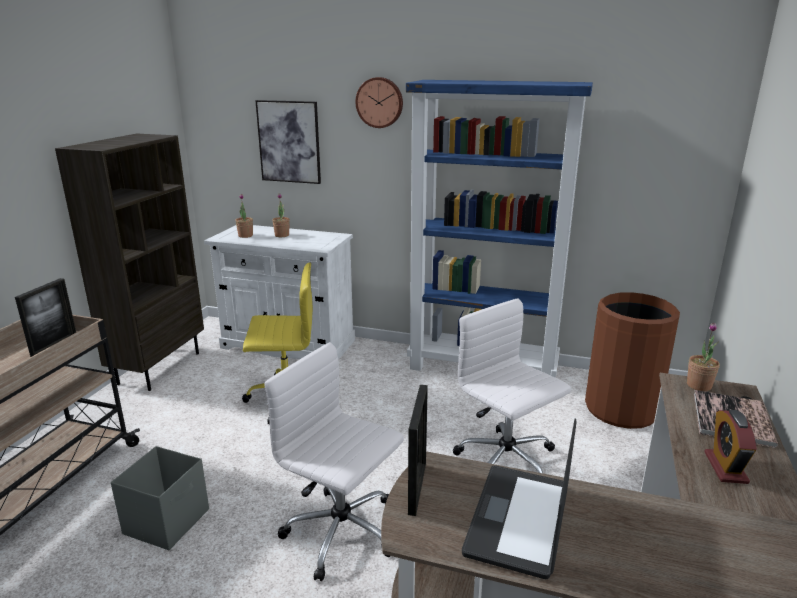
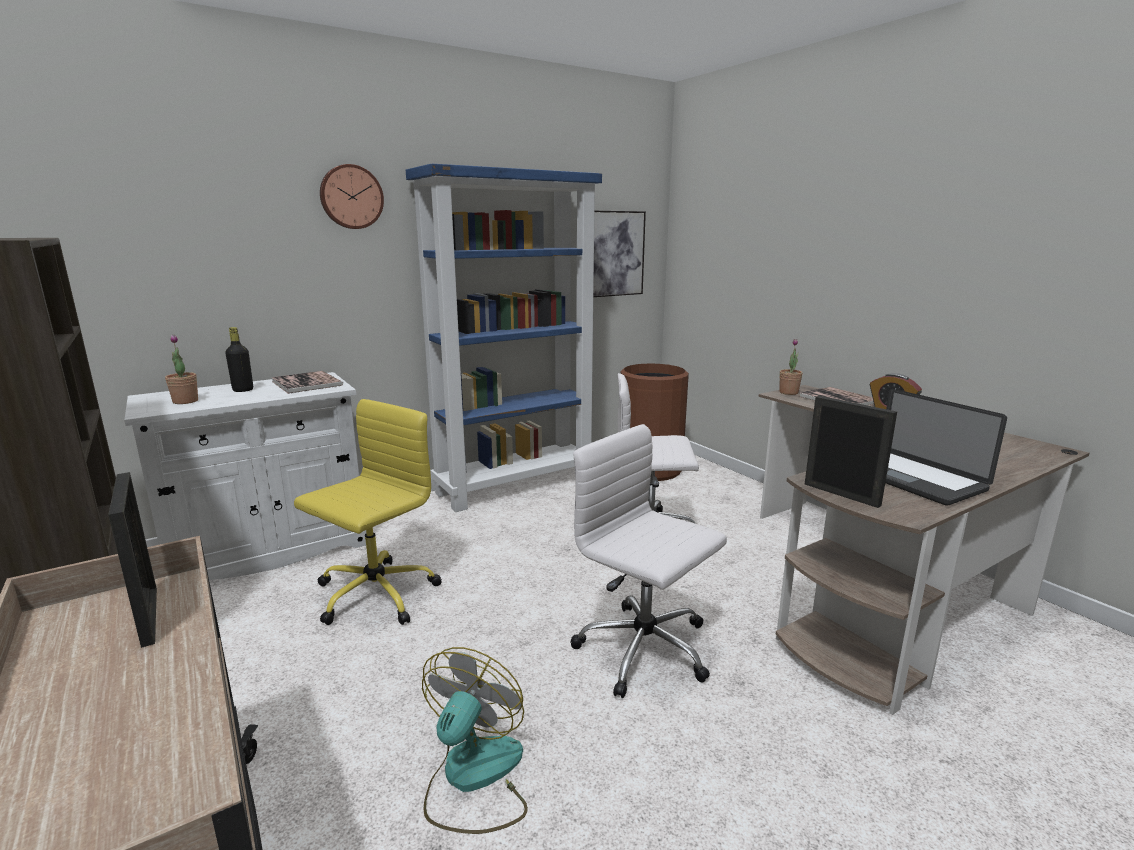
camera: 50 degrees left, 5 degrees down
(168, 521) = (473, 778): grey storage box -> fan
(282, 235) = (243, 390): potted plant -> black bottle
(289, 142) = (212, 256): picture -> picture (615, 254)
(318, 239) = (307, 383): none -> book
(343, 532) = (646, 650): white office chair -> white office chair turned 60 degrees clockwise

